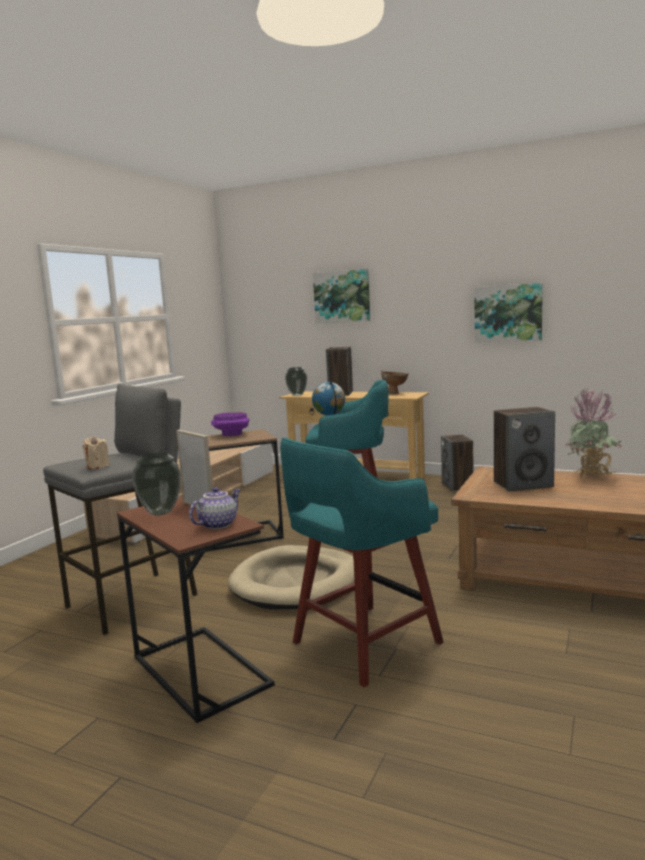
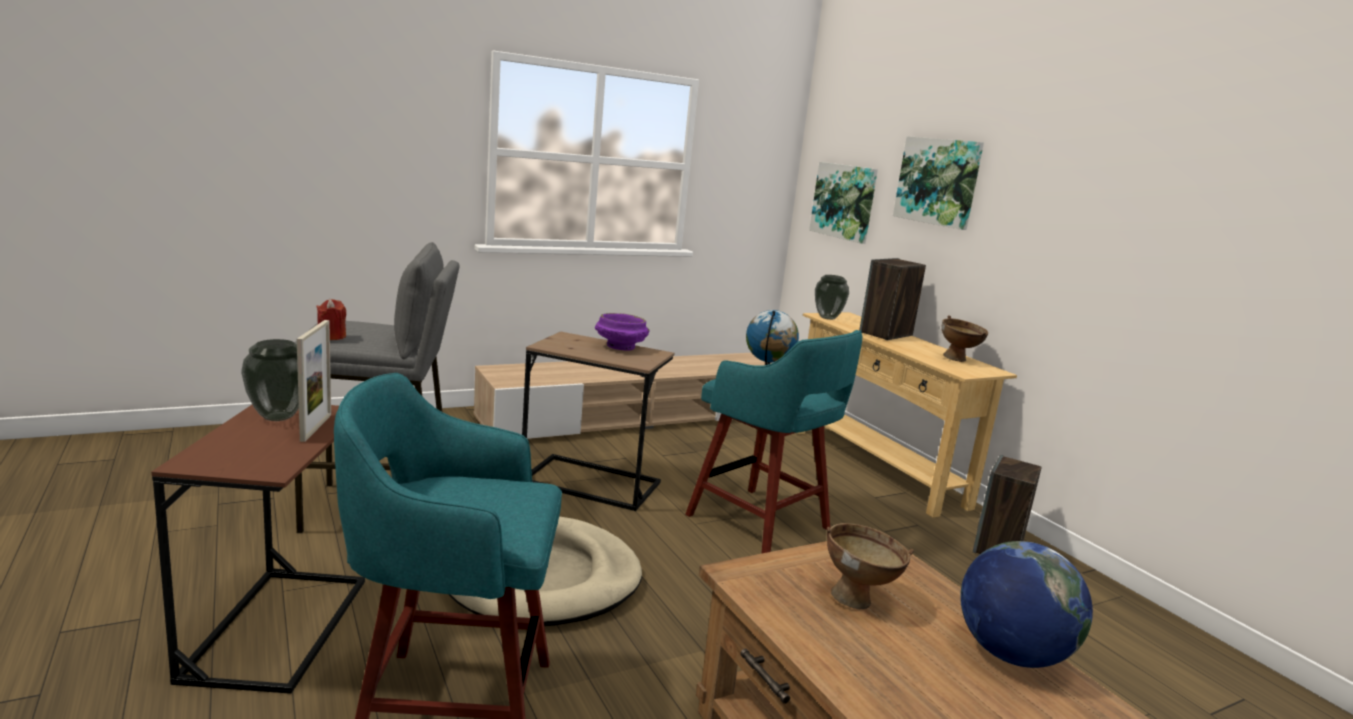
camera: 35 degrees right, 5 degrees up
(97, 466) = (332, 337): beige candle -> red candle
(217, 524) = (260, 458): teapot -> none
(508, 313) = (1194, 273): picture -> picture (844, 201)
(523, 484) = (860, 600): speaker -> brown bowl
(592, 477) = (1011, 654): potted plant -> globe

